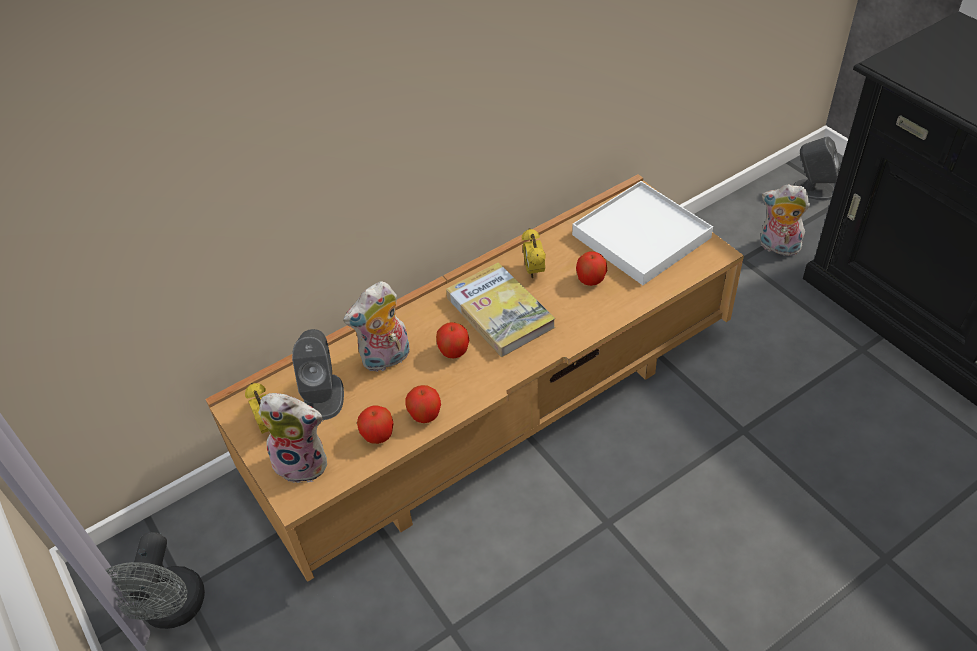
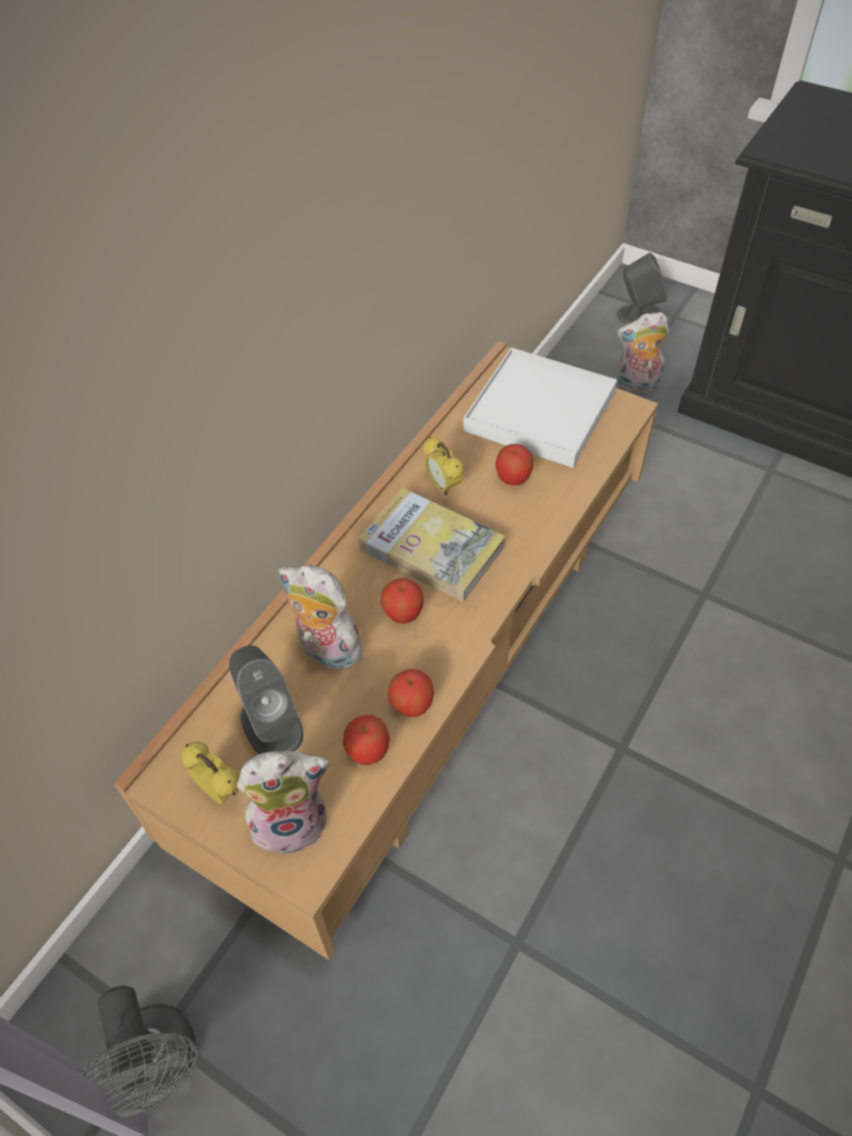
camera: 25 degrees left, 5 degrees up
(386, 359) = (326, 650): plush toy -> plush toy turned 90 degrees clockwise

